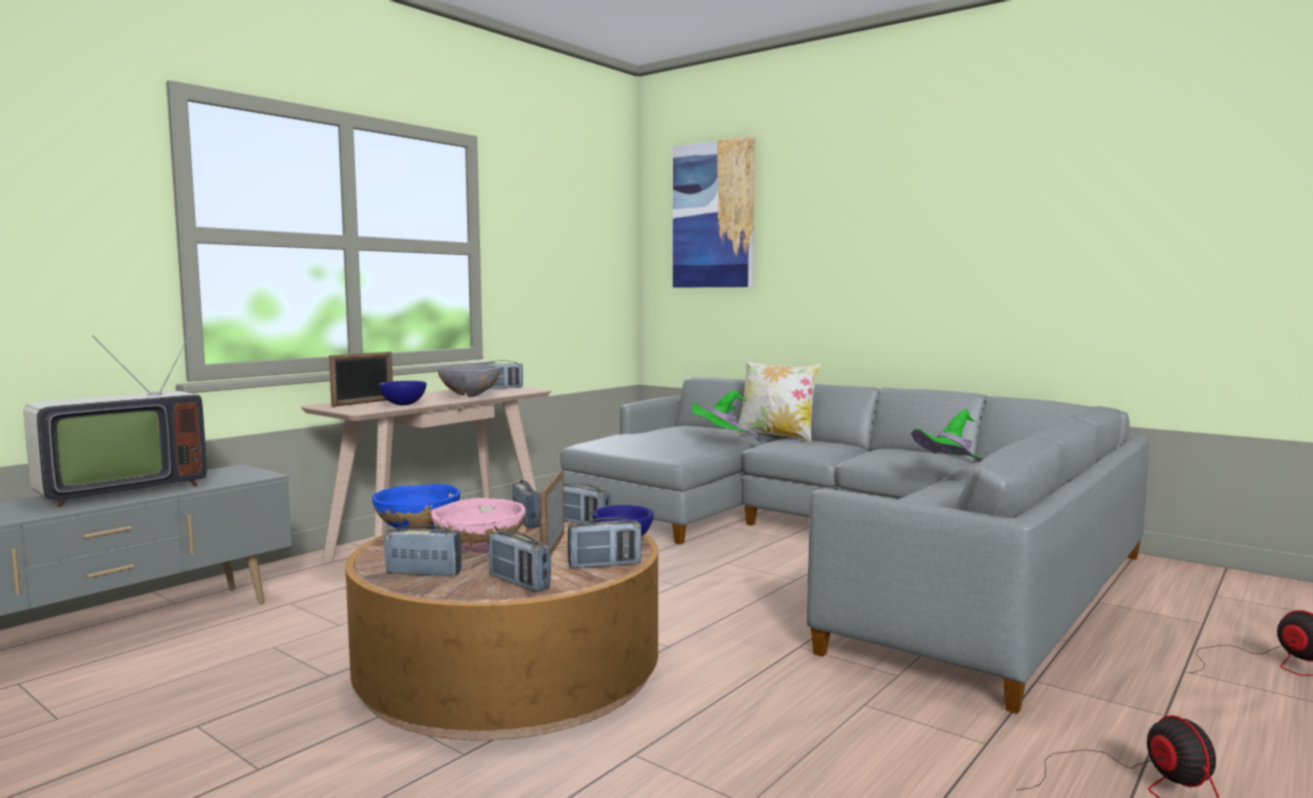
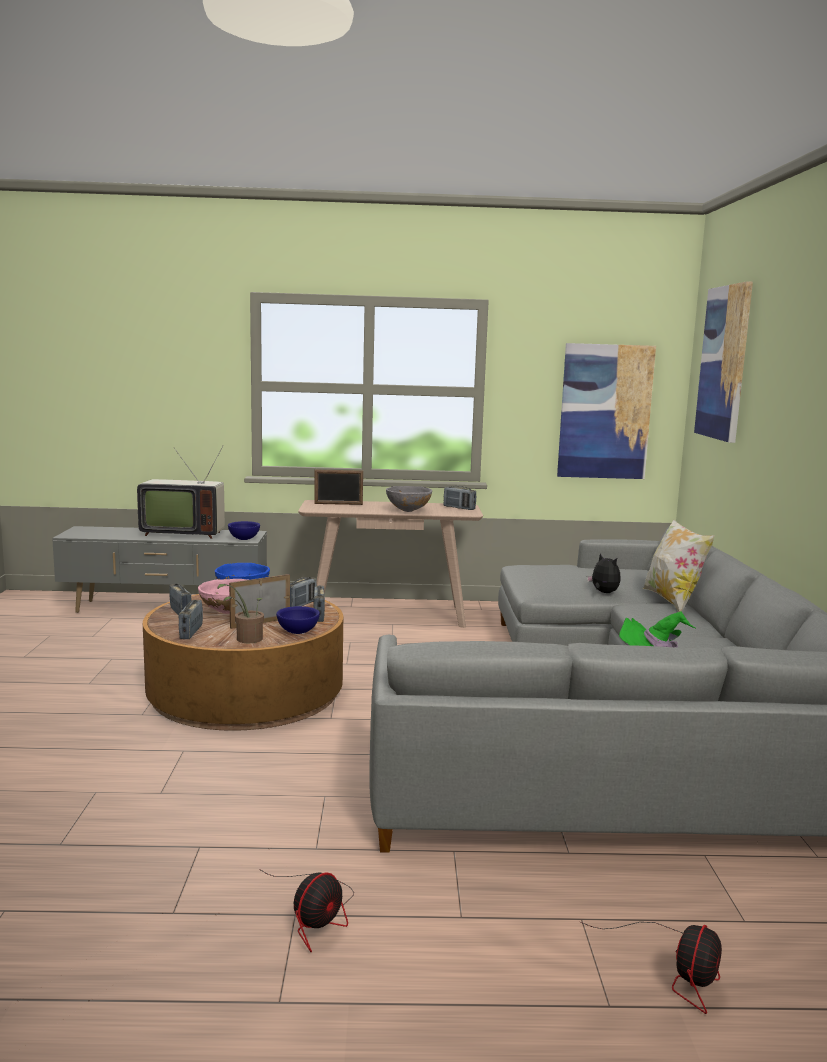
camera: 50 degrees right, 5 degrees up
(403, 404) = (348, 510): blue bowl -> blue bowl (244, 539)
(583, 271) = (605, 411): none -> picture
(604, 565) = (245, 639): radio -> potted plant
(722, 443) = (603, 593): green hat -> plush toy

